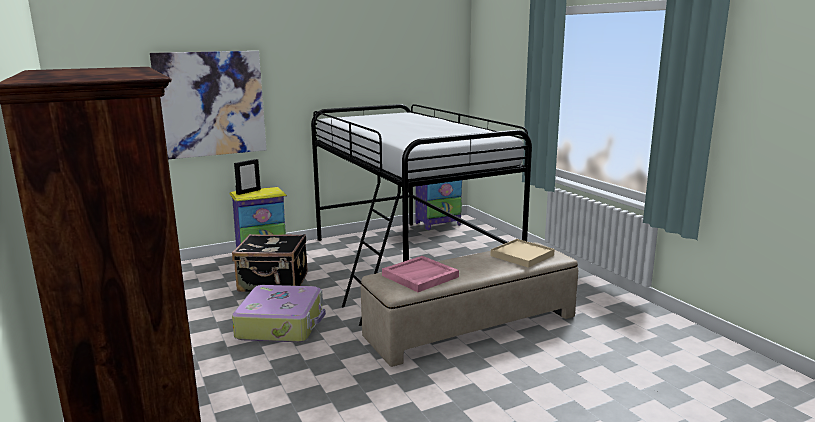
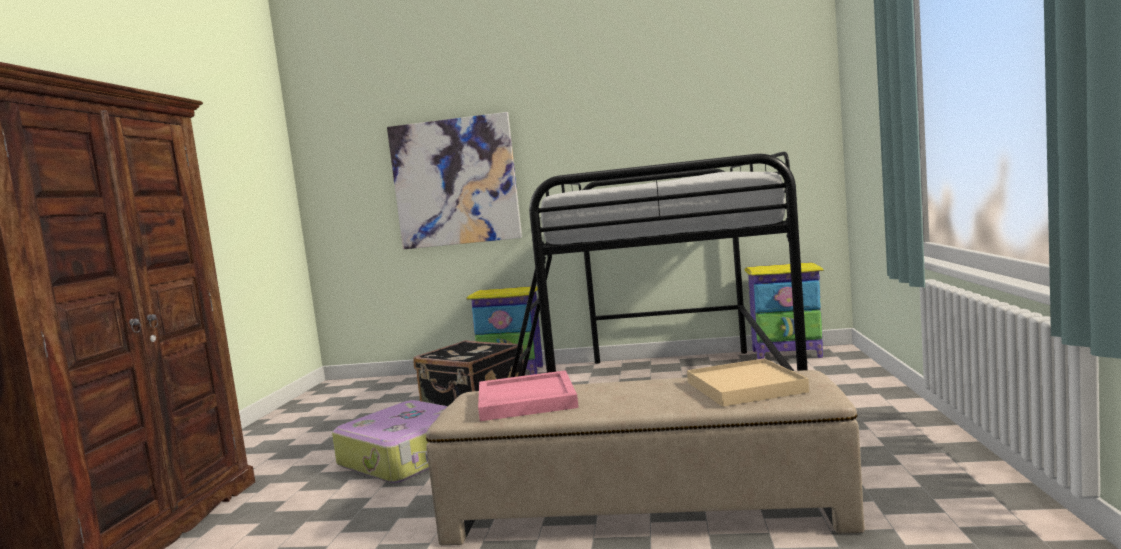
camera: 35 degrees right, 10 degrees down
(248, 191) = (494, 290): picture frame -> none

